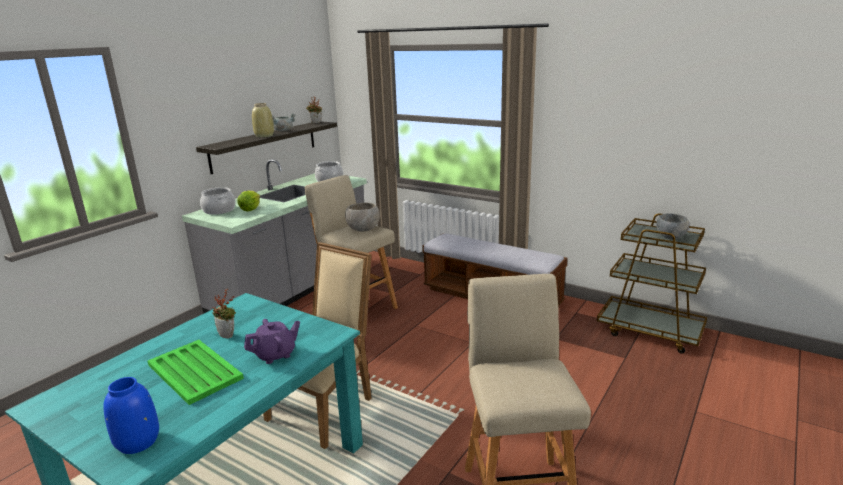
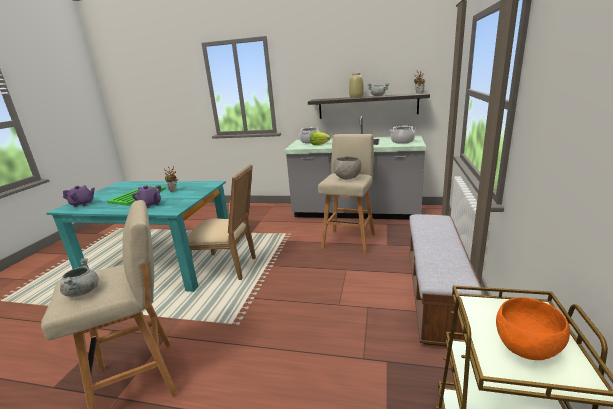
camera: 70 degrees right, 0 degrees up
(138, 442) = (82, 204): blue vase -> purple teapot
(541, 384) = (82, 291): none -> grey cooking pot
(670, 237) = (526, 349): grey bowl -> orange bowl

